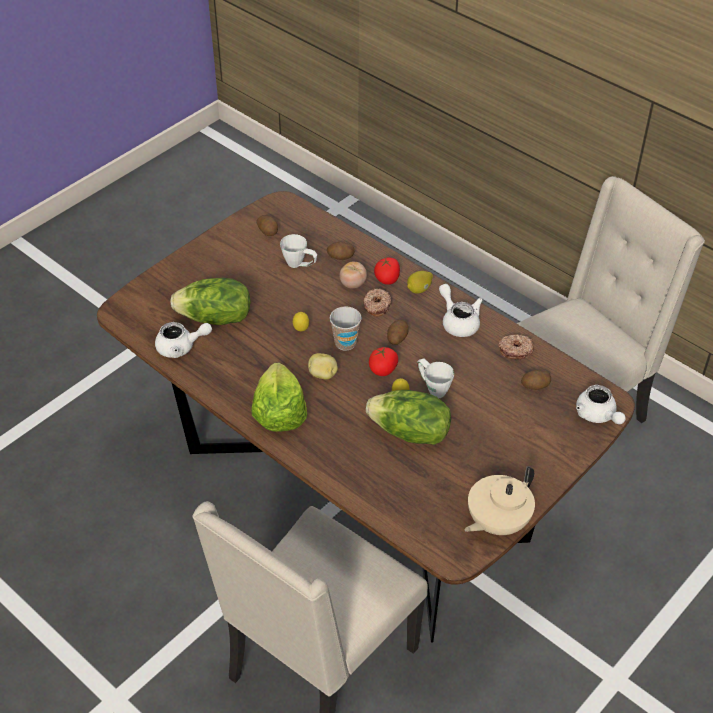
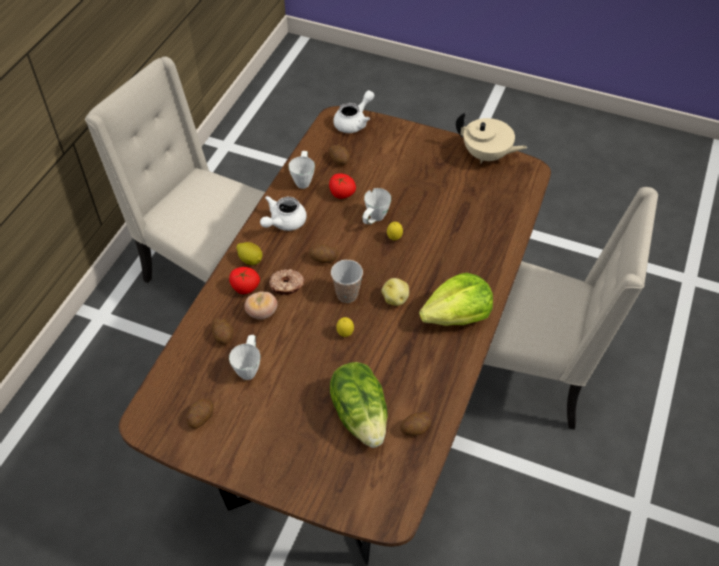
camera: 110 degrees left, 5 degrees up
(181, 347) = (416, 429): white teapot -> potato
(383, 370) = (368, 258): tomato -> tomato (341, 194)
(410, 433) = (430, 222): lettuce -> none
(515, 350) = (303, 179): donut -> white mug

